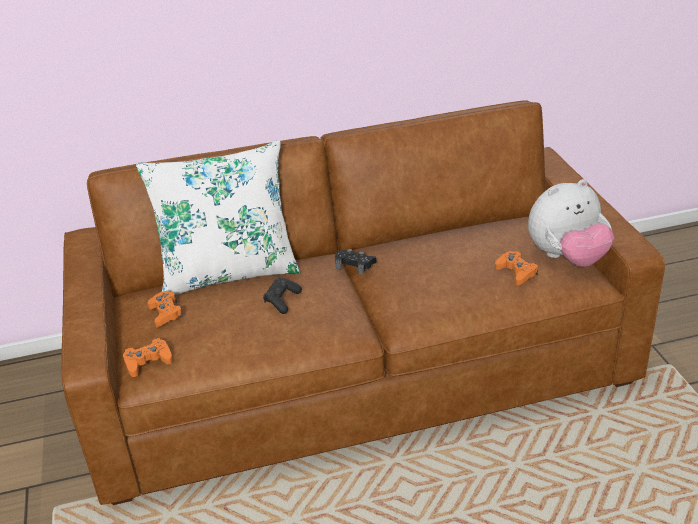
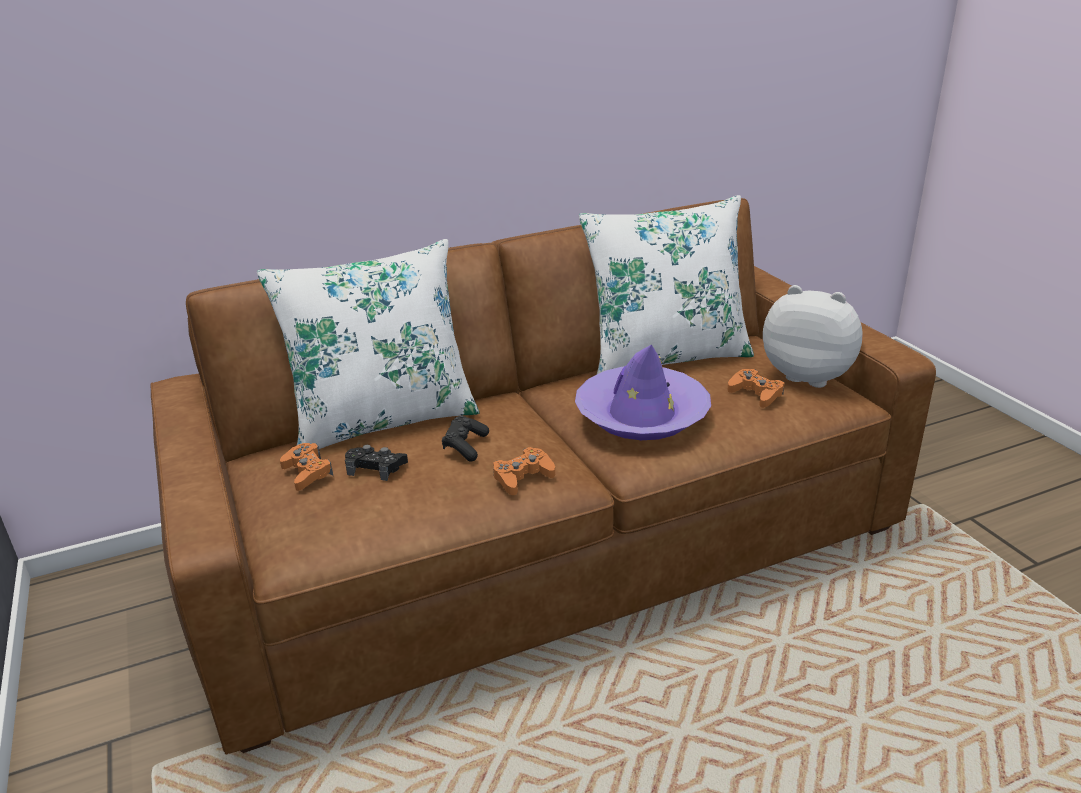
camera: 10 degrees left, 5 degrees down
(148, 362) = (293, 535): orange game controller -> orange game controller (522, 477)
(355, 265) = (547, 400): black game controller -> black game controller (376, 468)
(421, 284) = (641, 414): none -> purple hat
(458, 232) = (666, 356): none -> white pillow
(567, 258) = (809, 375): plush toy -> plush toy turned 120 degrees counterclockwise

